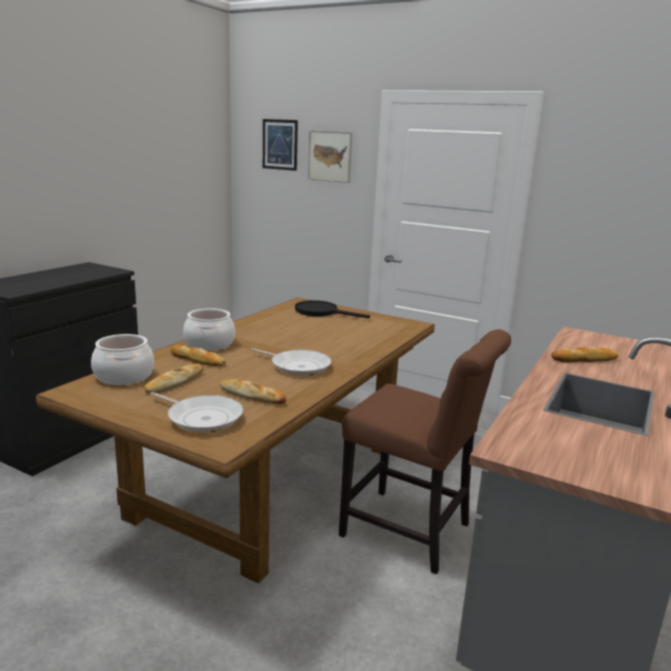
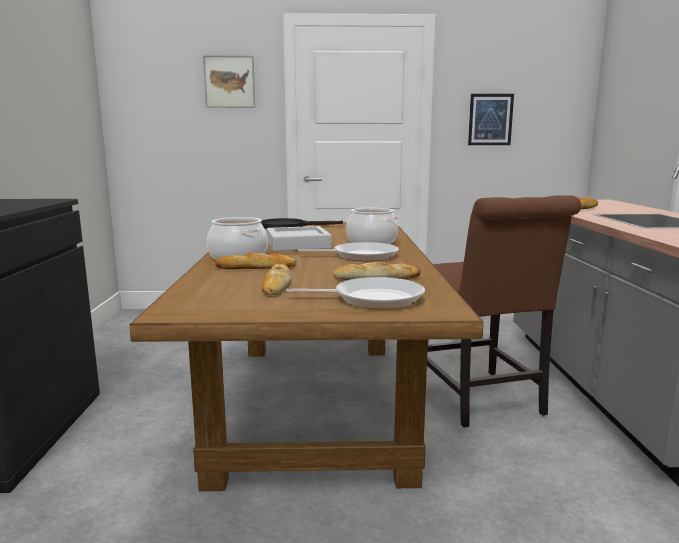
camera: 30 degrees left, 5 degrees down
(123, 376) = (206, 290): cooking pot -> cooking pot (371, 242)
(280, 144) = (166, 72): picture -> picture (490, 119)
(280, 339) = (298, 245): none -> grey tray
(412, 533) = (482, 401): brown chair -> brown chair turned 75 degrees clockwise

